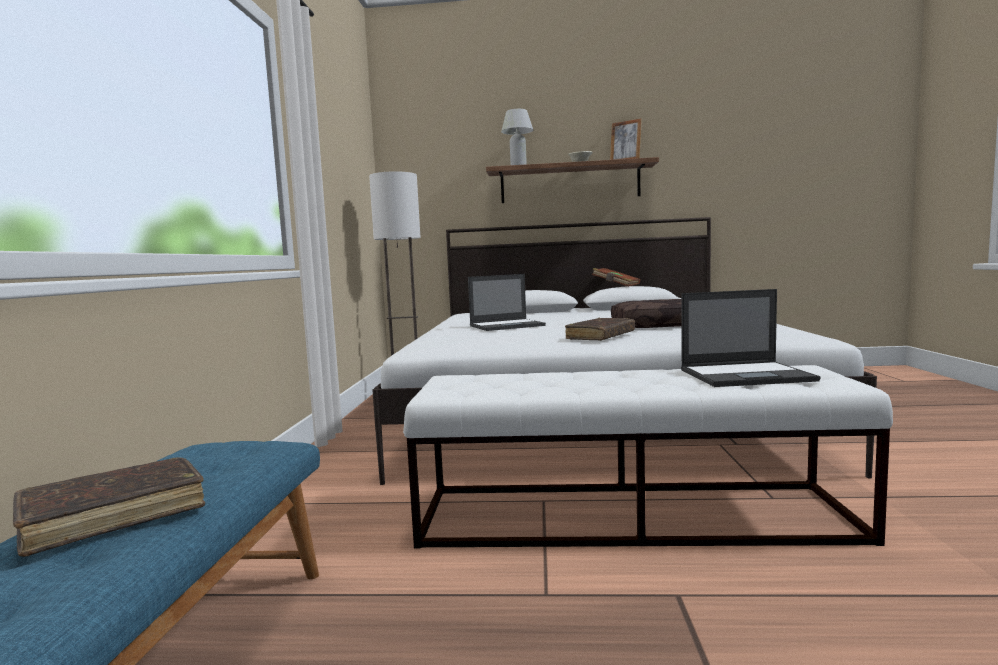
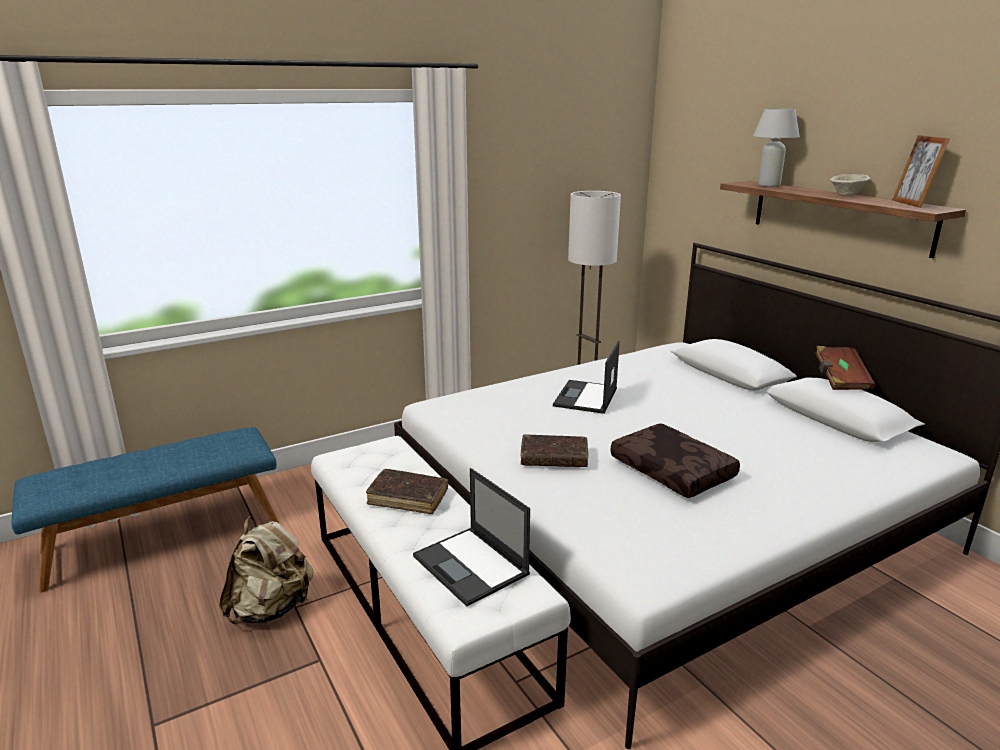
camera: 55 degrees right, 15 degrees up
(114, 516) = (148, 460): brown book -> brown book (408, 498)
(507, 325) = (585, 397): laptop -> laptop turned 75 degrees clockwise
(529, 615) = (271, 608): none -> beige backpack

